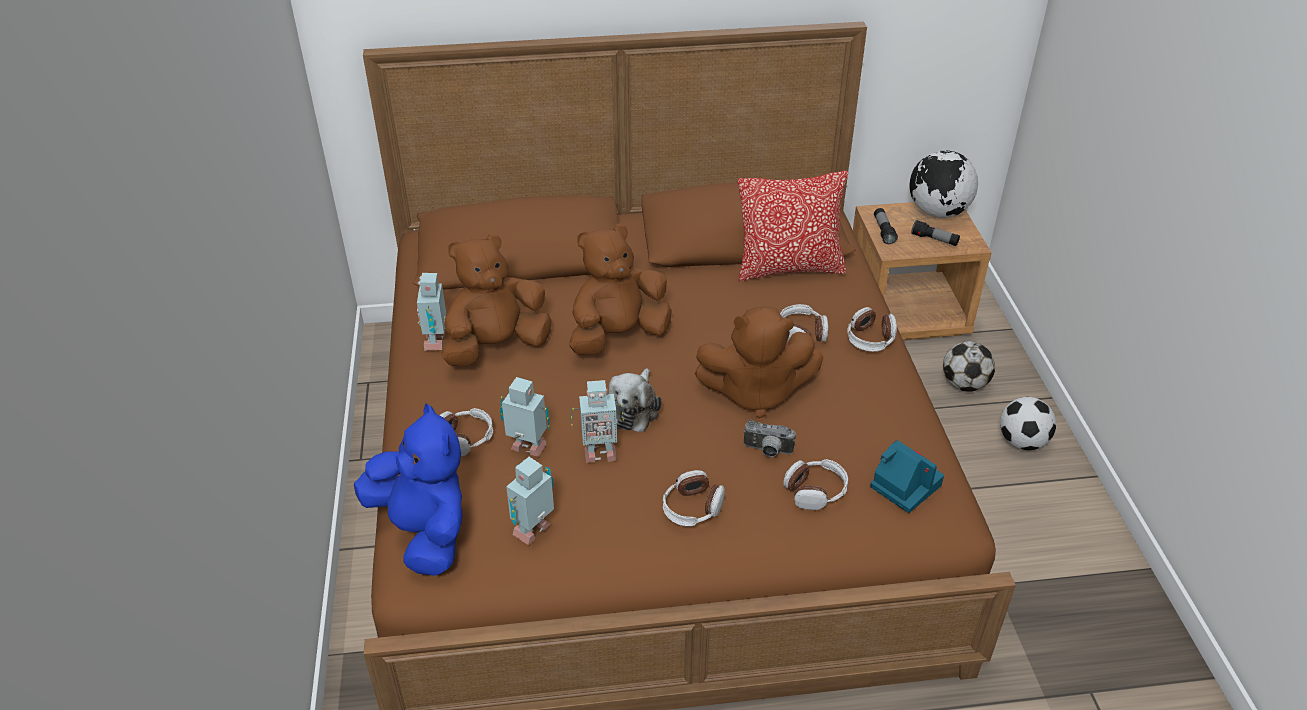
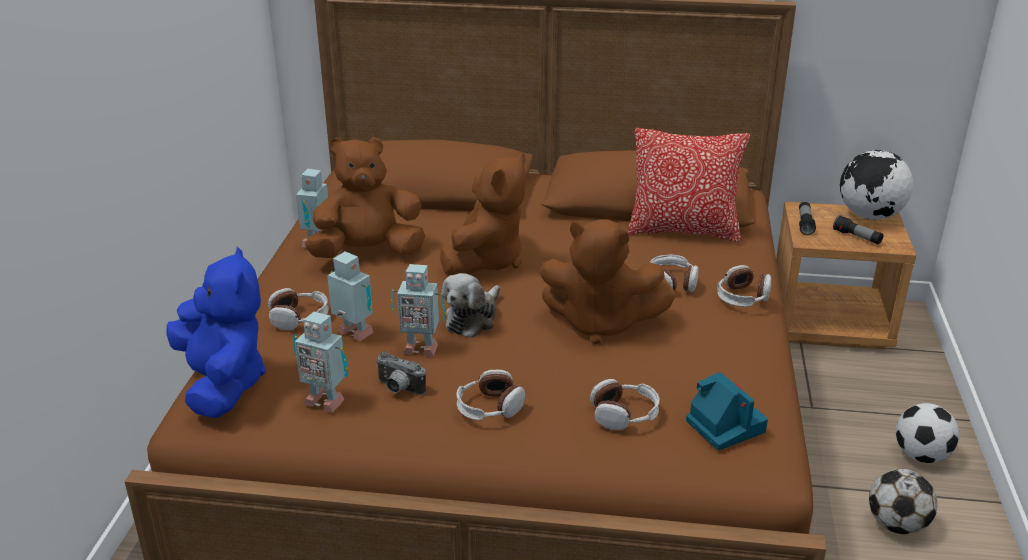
camera: 15 degrees right, 10 degrees down
(535, 531) = (325, 400): toy robot -> toy robot turned 120 degrees counterclockwise
(617, 336) = (486, 260): brown plush toy -> brown plush toy turned 135 degrees clockwise
(767, 451) = (589, 373): camera -> camera (398, 389)
(964, 385) = (872, 393): football -> football (896, 525)

